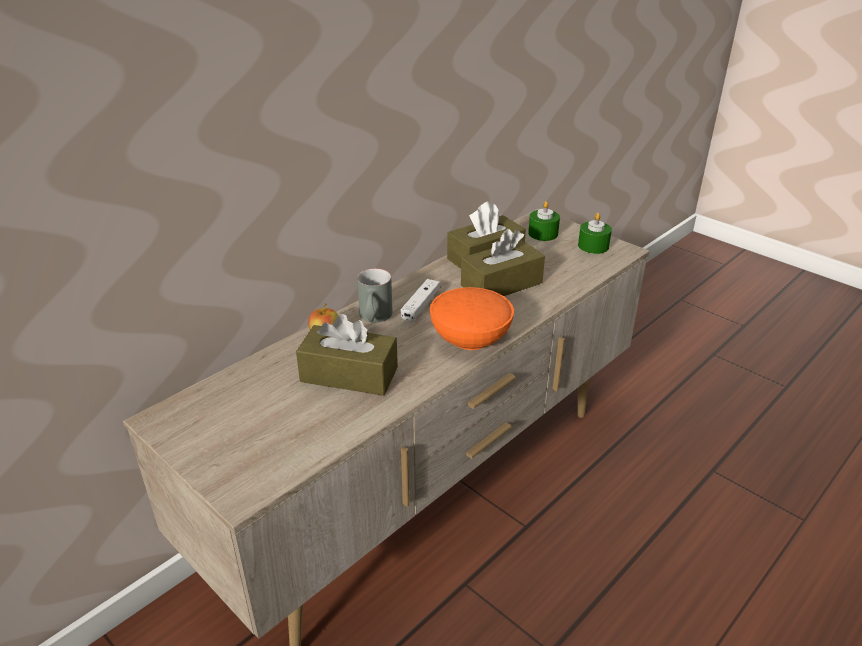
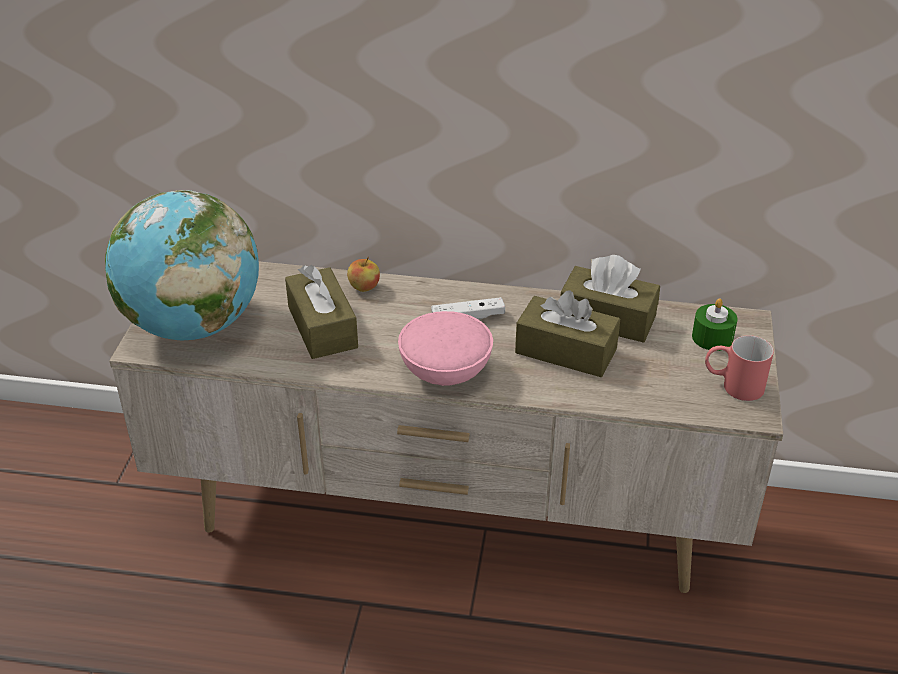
camera: 55 degrees right, 5 degrees up
(252, 447) = (193, 325): none -> globe
(374, 318) = (417, 301): grey mug -> none
(469, 338) = (446, 370): orange bowl -> pink bowl
(593, 246) = (732, 385): green candle -> red mug

